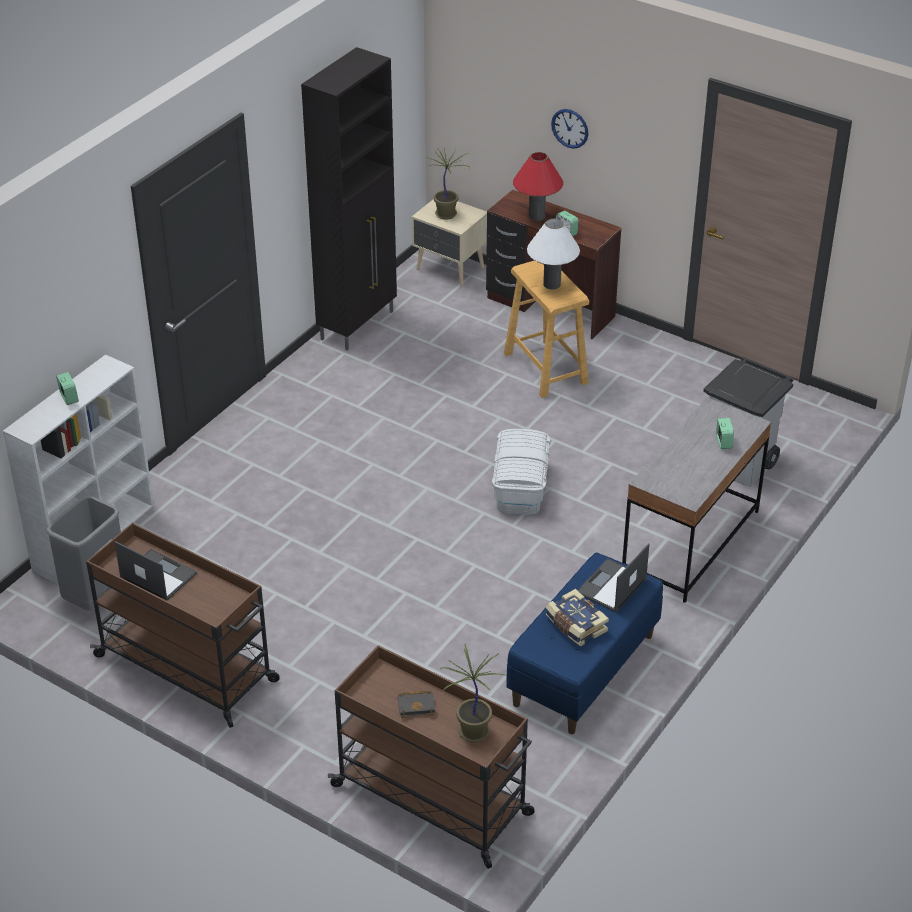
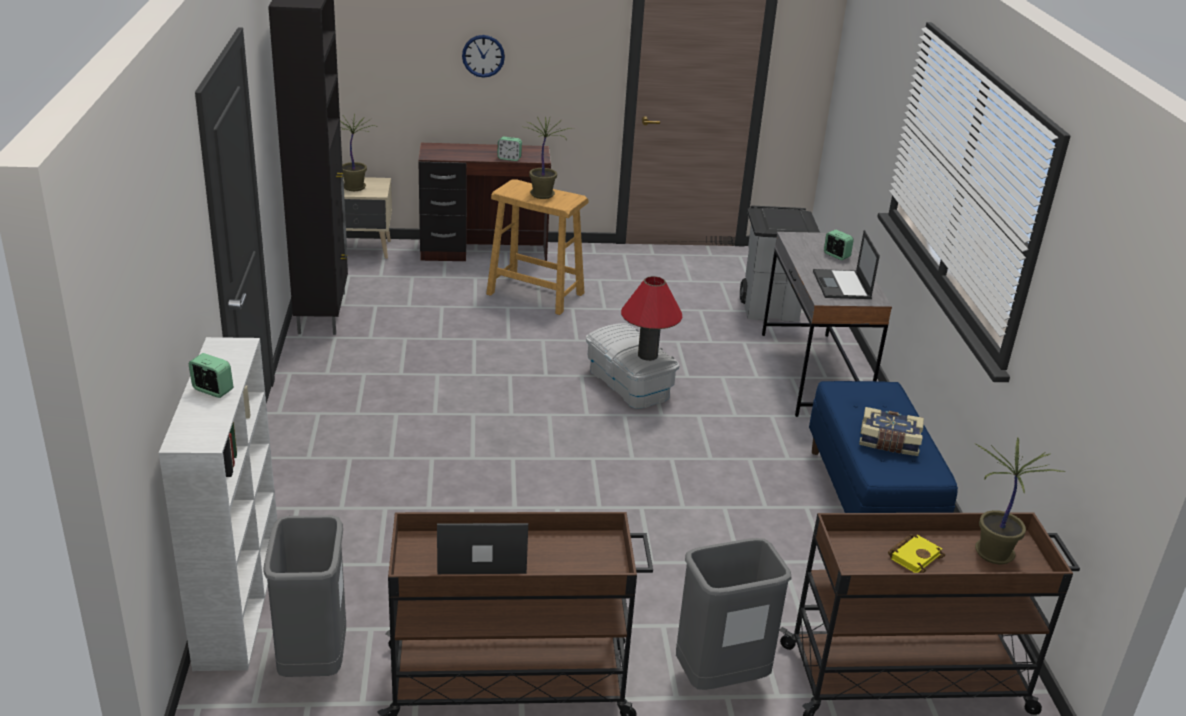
camera: 40 degrees left, 10 degrees down
(312, 733) = (720, 679): none -> grey trash can
(417, 705) = (914, 556): black book -> yellow book
(536, 216) = (468, 154): red table lamp -> red table lamp (647, 355)
(552, 284) = (543, 195): white table lamp -> potted plant
(611, 586) = (870, 401): laptop -> laptop (842, 285)

